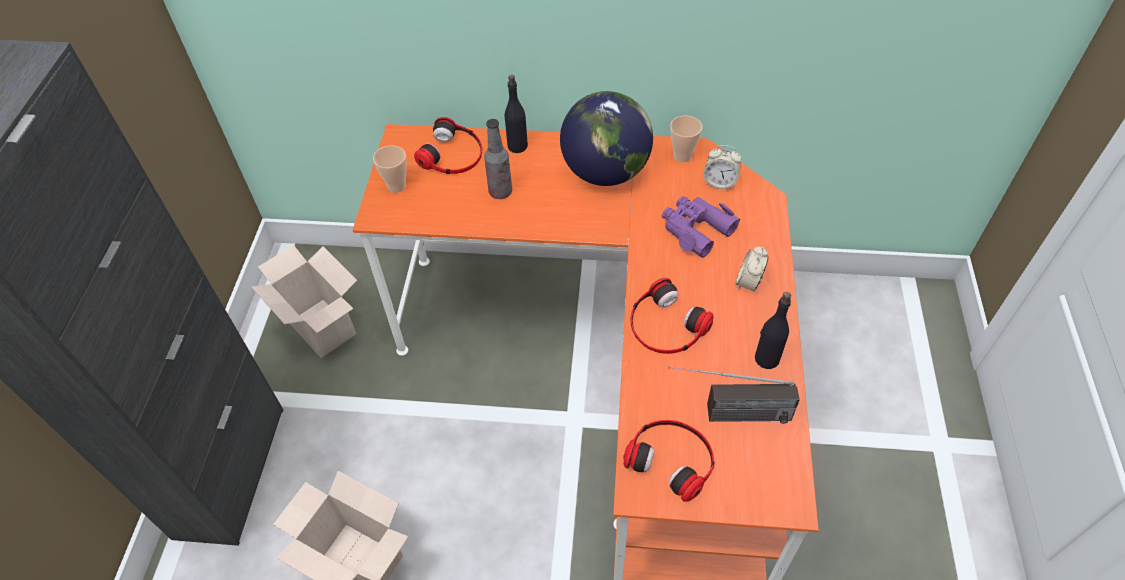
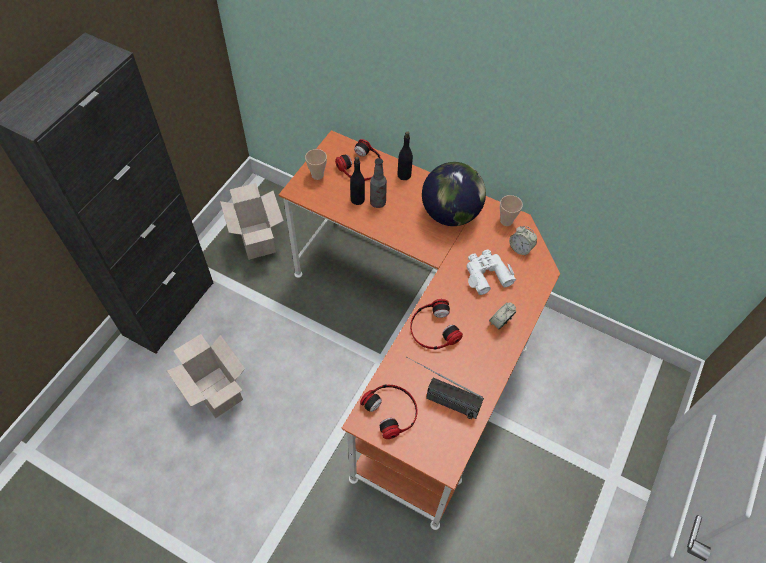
camera: 20 degrees right, 5 degrees up
(695, 229) = (486, 274): purple binoculars -> white binoculars
(766, 358) = (483, 375): black bottle -> black bottle (357, 199)

